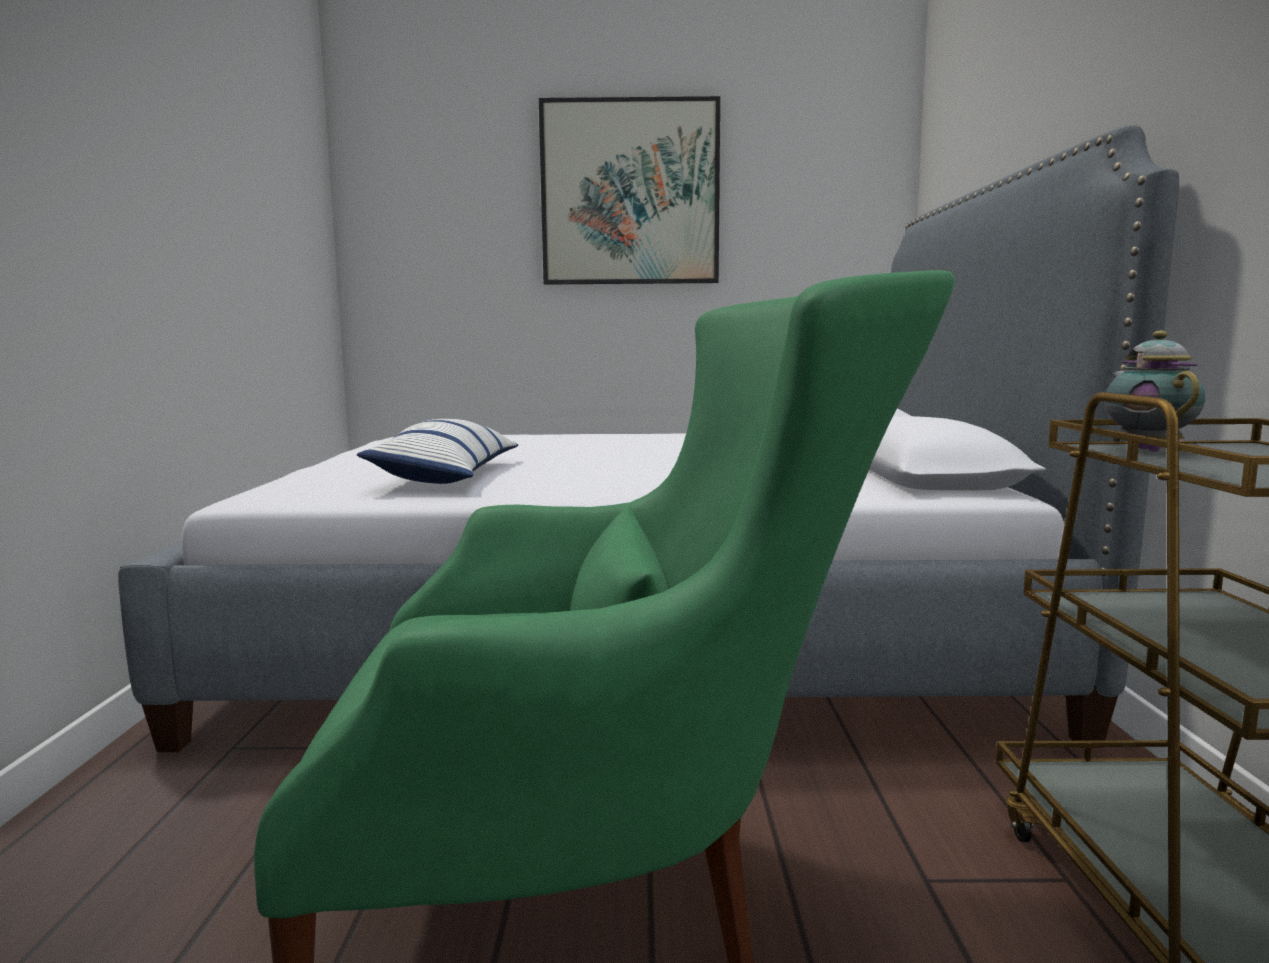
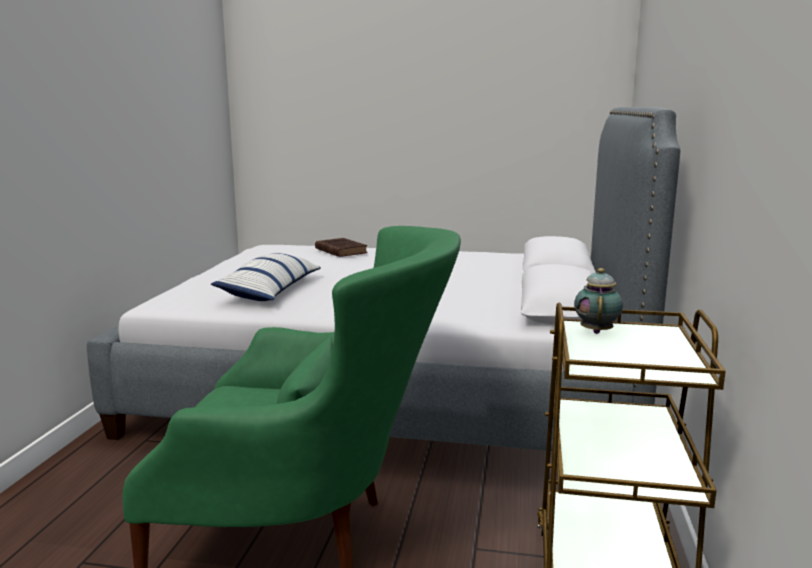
camera: 10 degrees right, 5 degrees up
(524, 435) = (340, 250): none -> brown book
(630, 193) = (423, 79): picture -> none

